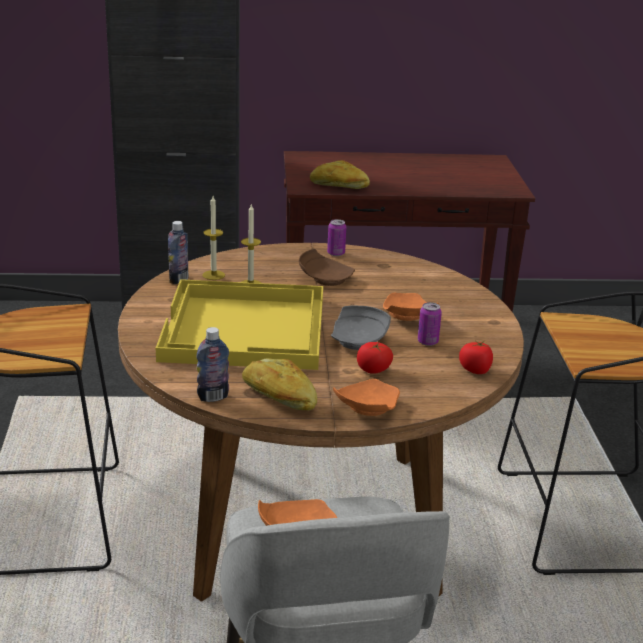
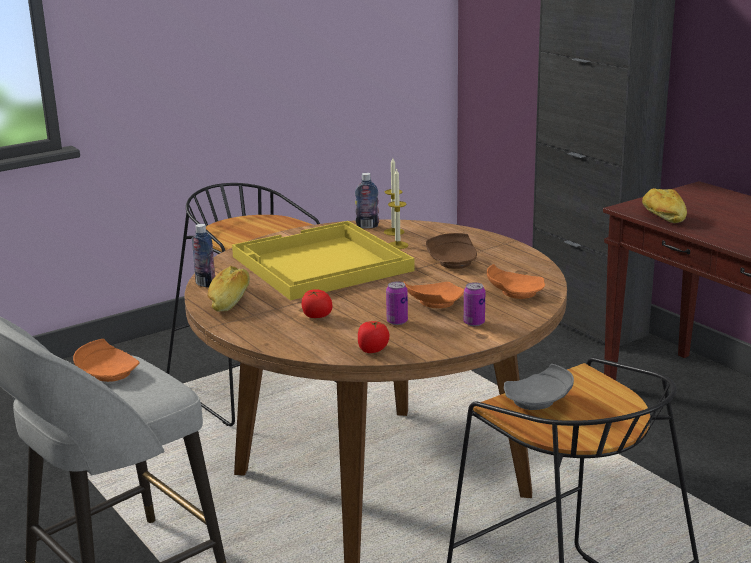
camera: 60 degrees right, 5 degrees down
(336, 253) = (511, 252): can -> can (474, 323)
(359, 339) = (361, 299): grey plate -> grey plate (539, 401)
(366, 408) = (250, 329): orange plate -> orange plate (514, 292)

